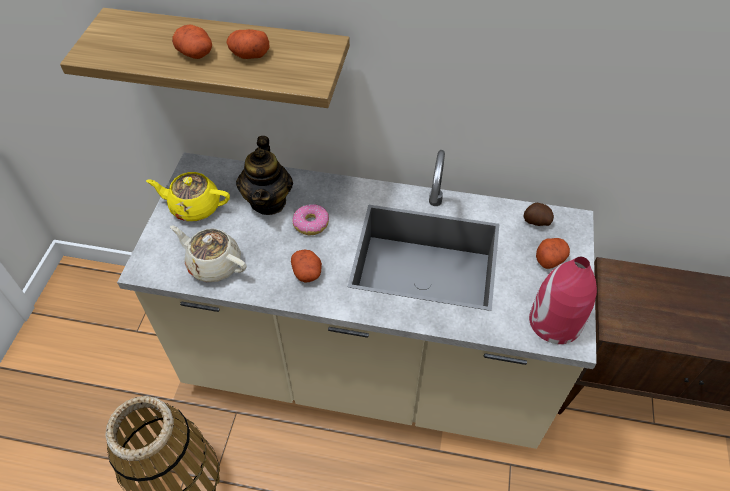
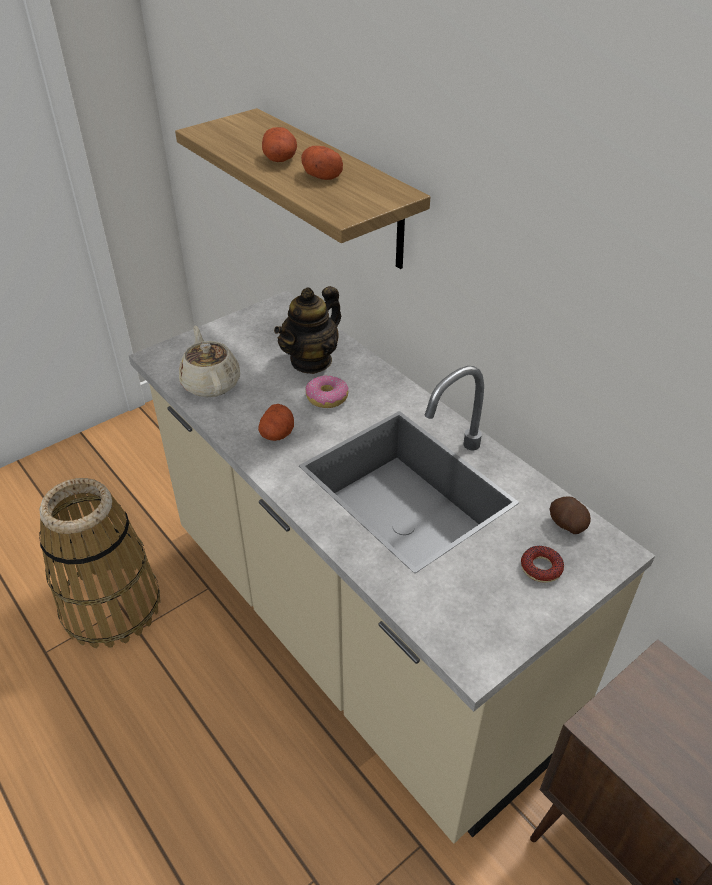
camera: 40 degrees right, 10 degrees down
(194, 207) = (246, 333): yellow teapot -> none
(550, 258) = (541, 568): potato -> donut
(555, 322) = (473, 630): red vase -> none

